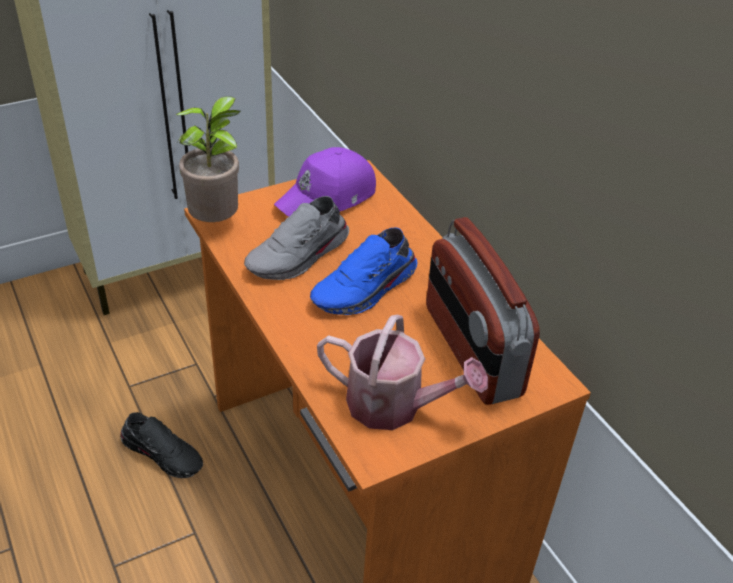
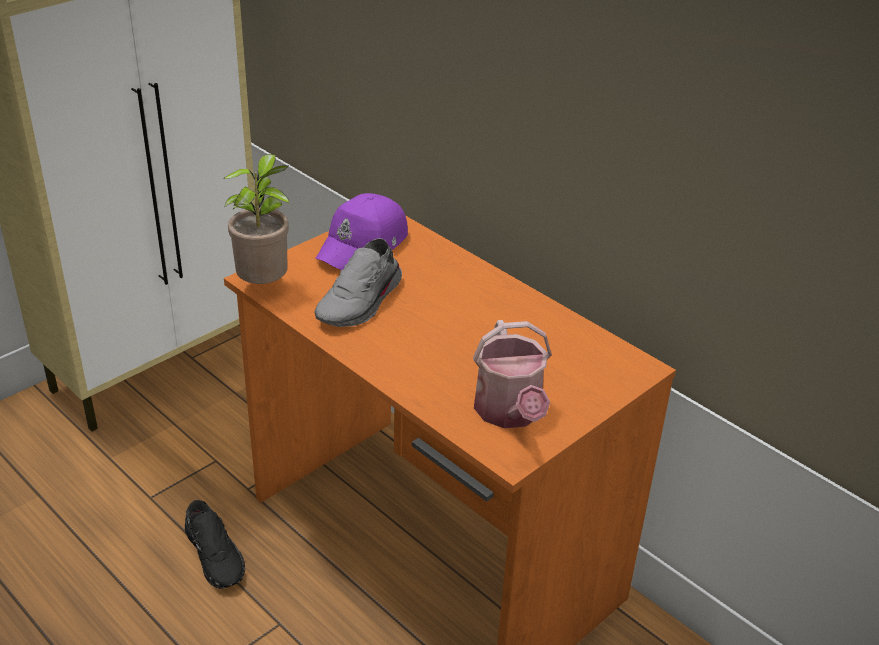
camera: 15 degrees left, 5 degrees down
(164, 453) = (216, 555): black shoe -> black shoe turned 45 degrees clockwise
(366, 290) = (439, 321): blue shoe -> none
(394, 405) = (510, 413): watering can -> watering can turned 75 degrees clockwise
(470, 351) = (558, 355): radio -> none

